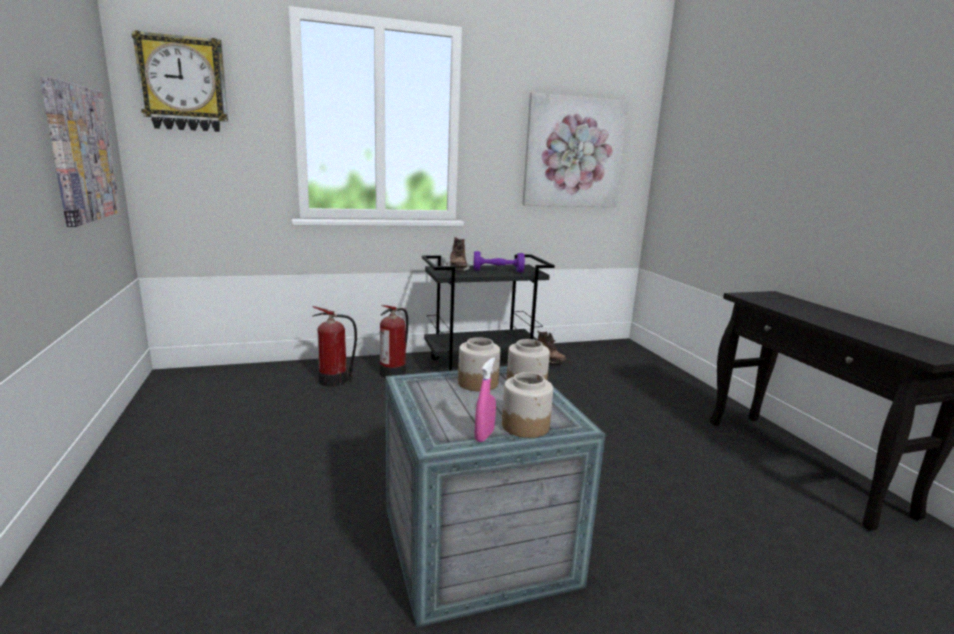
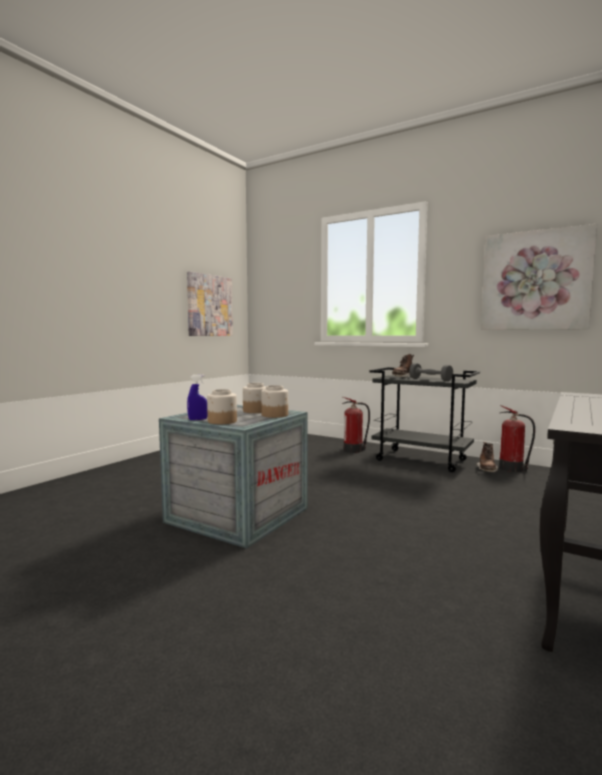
camera: 50 degrees right, 10 degrees down
(183, 84) = (273, 270): wall clock -> none
(335, 380) = (315, 446): fire extinguisher -> fire extinguisher (512, 469)
(484, 436) = (198, 419): pink spray bottle -> blue spray bottle
(498, 271) = (430, 379): purple dumbbell -> grey dumbbell

